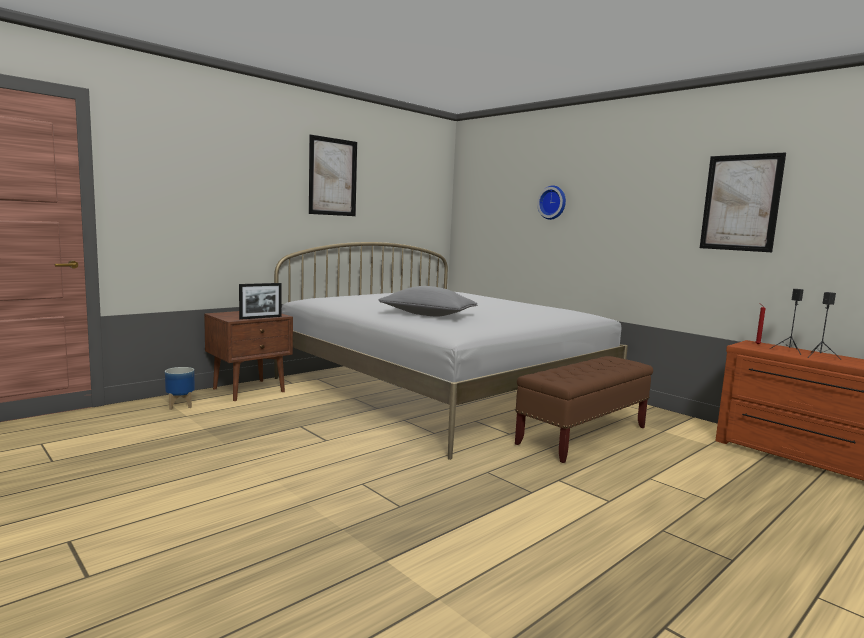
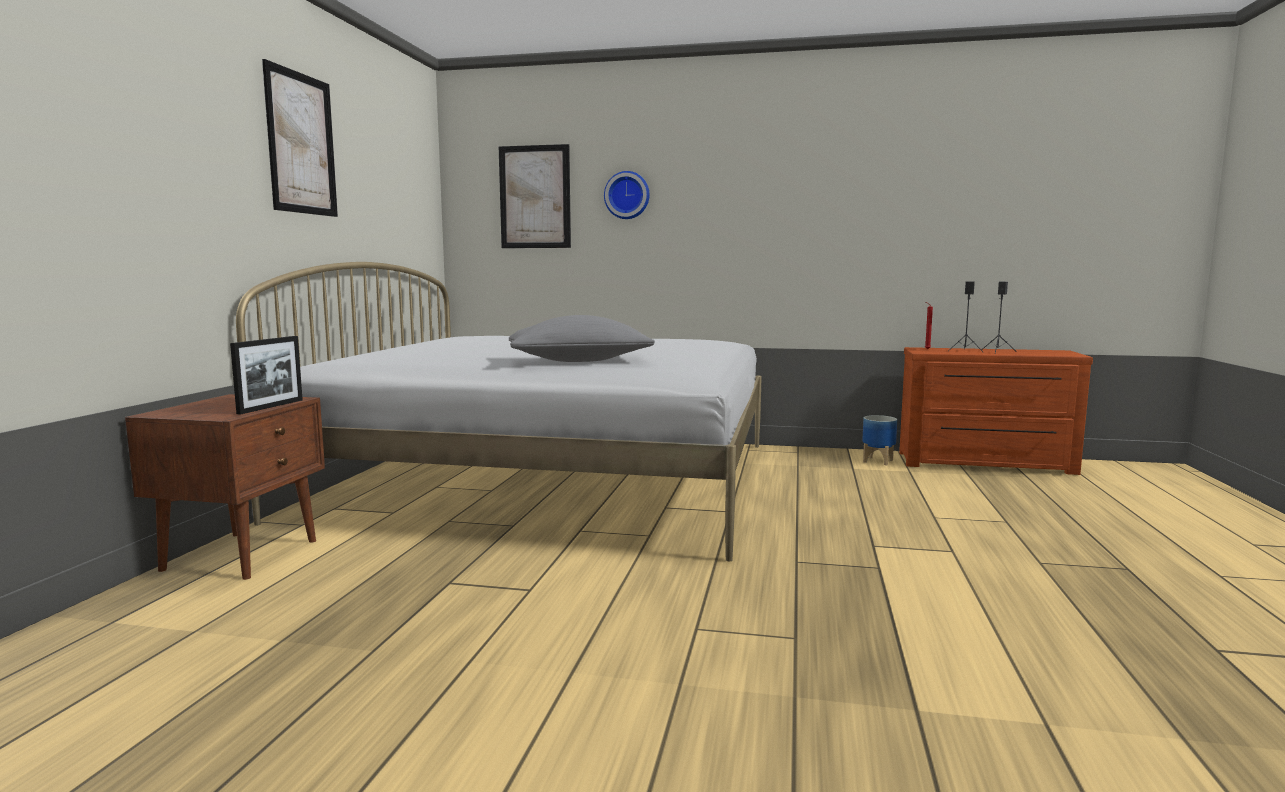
camera: 35 degrees left, 0 degrees up
(181, 405) = (144, 618): planter -> planter (878, 461)
(583, 436) = (800, 493): brown bench -> none
(740, 203) = (883, 189): picture -> picture (535, 197)

